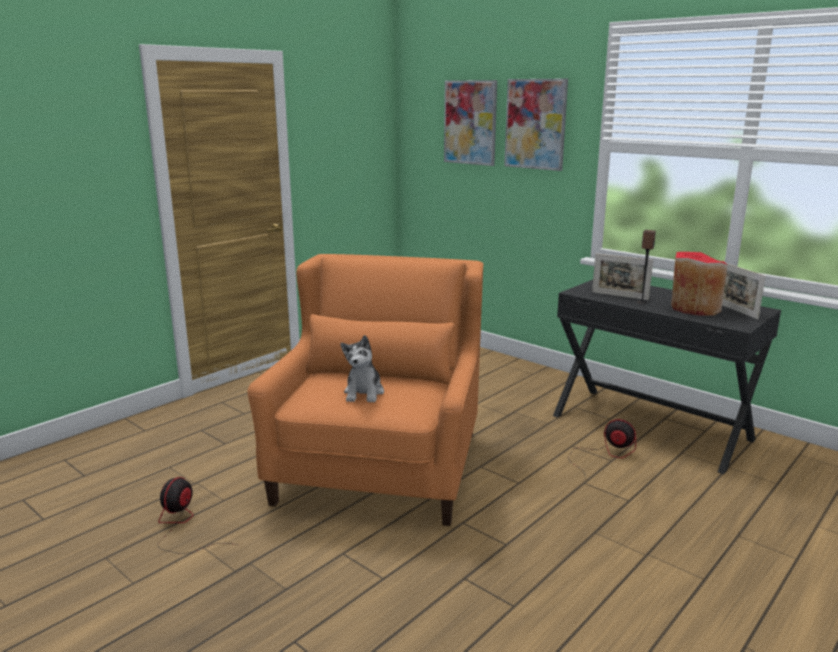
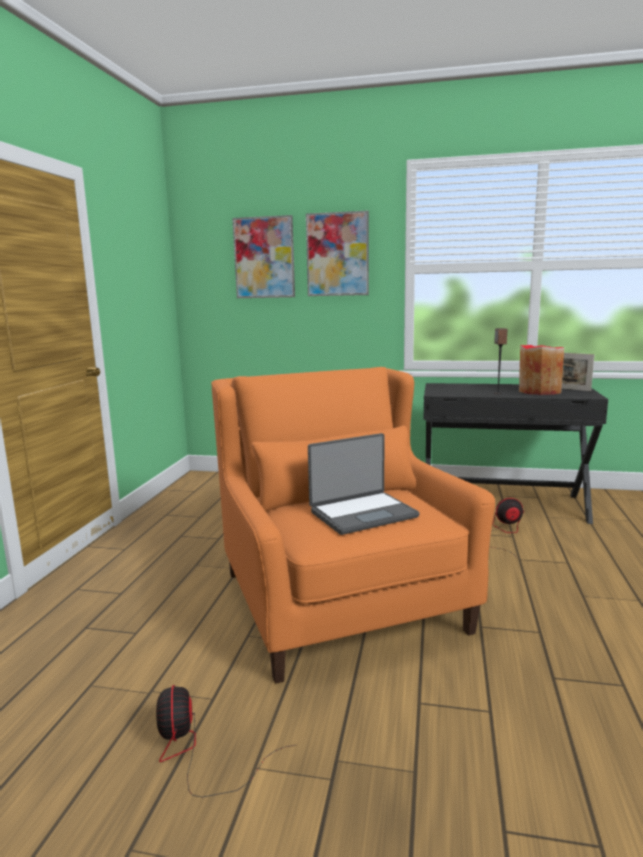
camera: 30 degrees left, 5 degrees down
(364, 393) = (362, 513): plush toy -> laptop
(619, 296) = (472, 392): picture frame -> none

